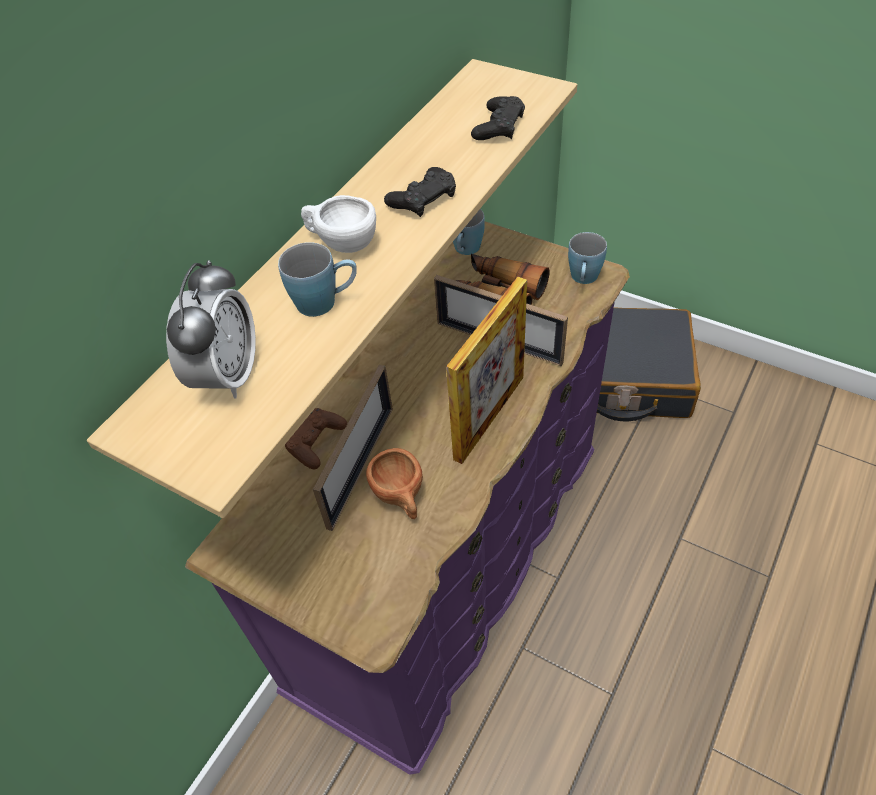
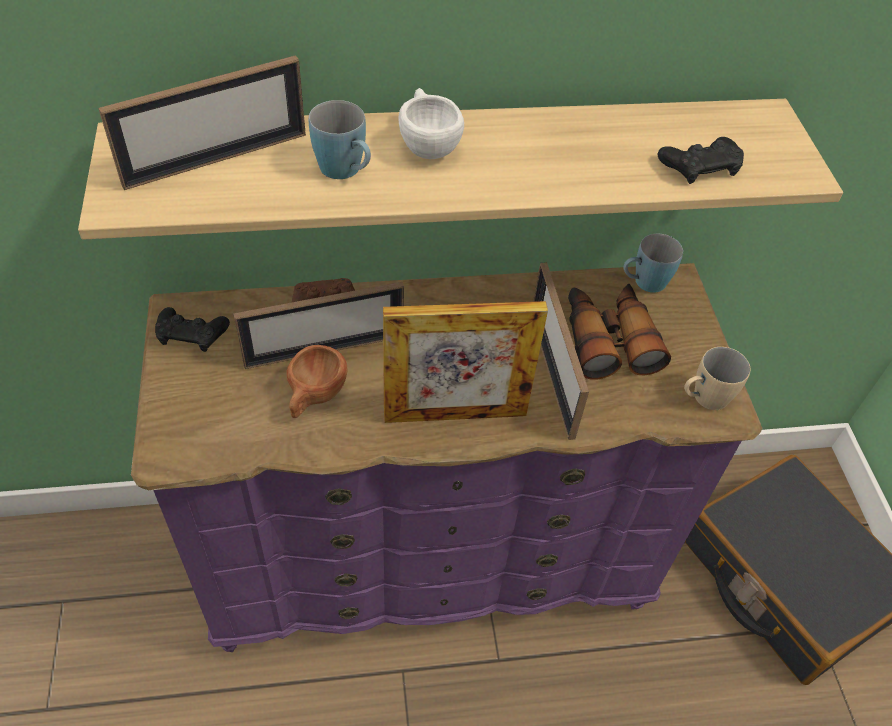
camera: 45 degrees right, 0 degrees up
(228, 375) = (216, 159): alarm clock -> picture frame
(423, 199) = (536, 166): black game controller -> black game controller (191, 334)
(583, 279) = (703, 399): blue mug -> beige mug

